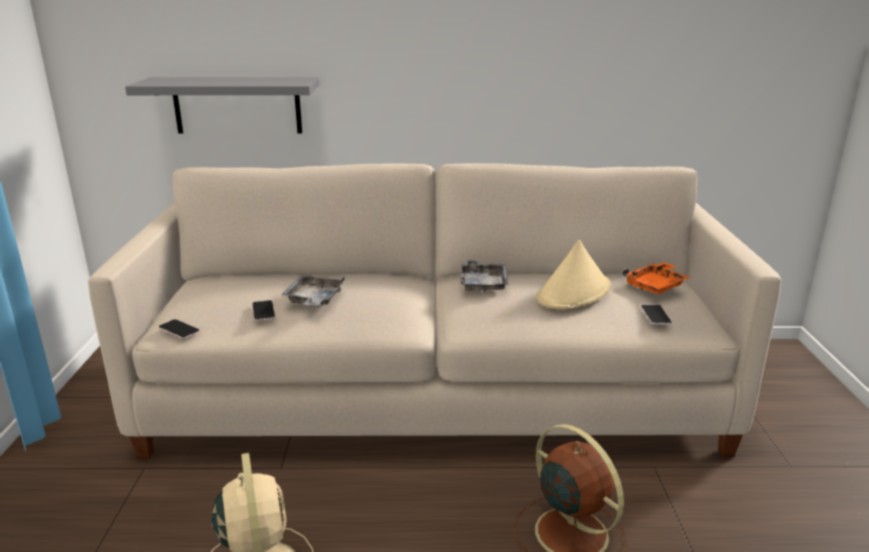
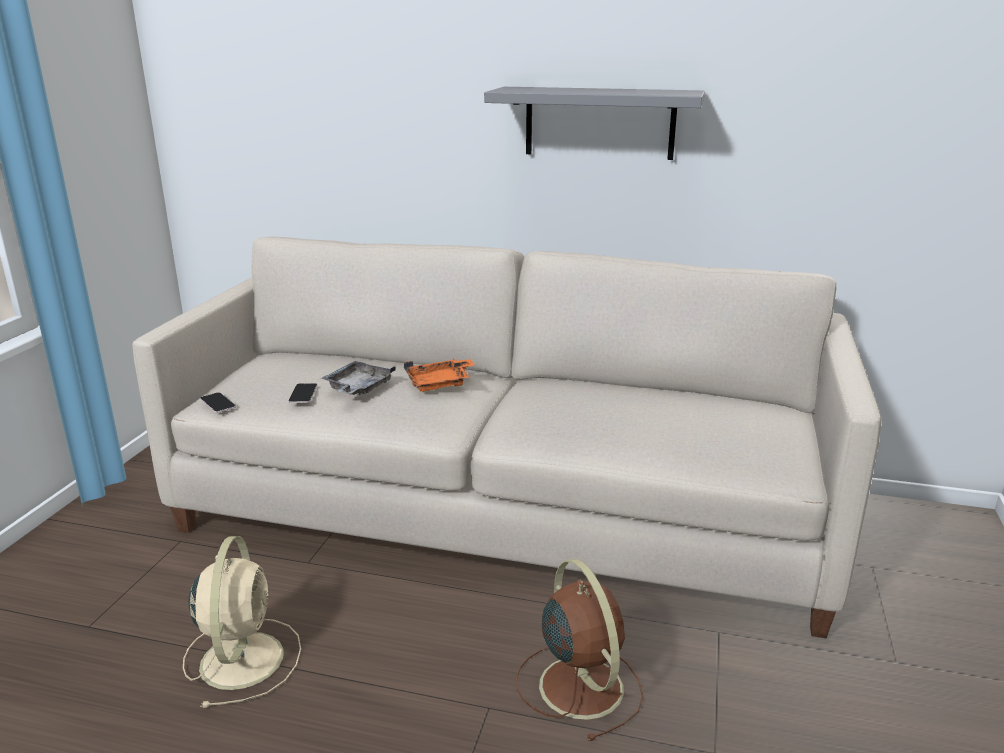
camera: 15 degrees right, 0 degrees up
(237, 105) = (330, 173): grey shelf -> grey shelf (599, 123)
(483, 283) = (548, 390): grey tray -> none
(574, 292) = (647, 412): beige hat -> none
(655, 315) = (733, 450): phone -> none
(656, 286) = (757, 416): orange tray -> orange tray (440, 384)

